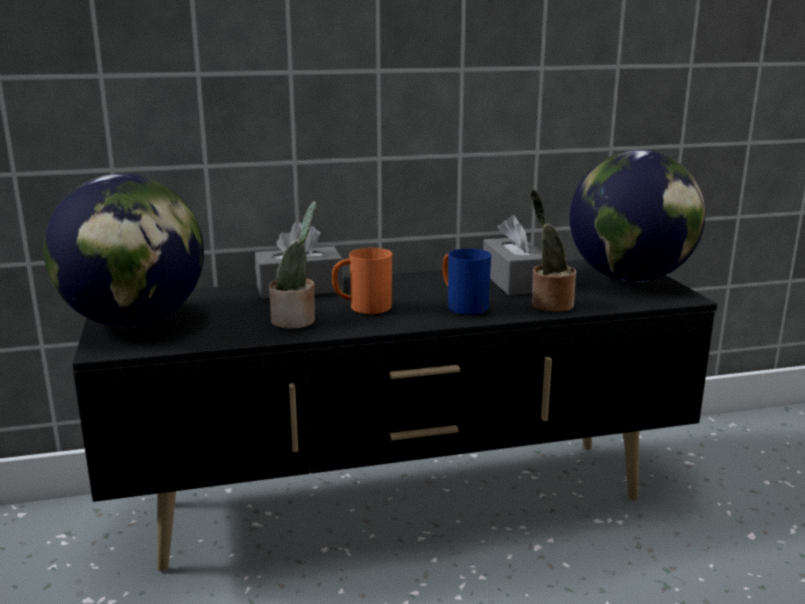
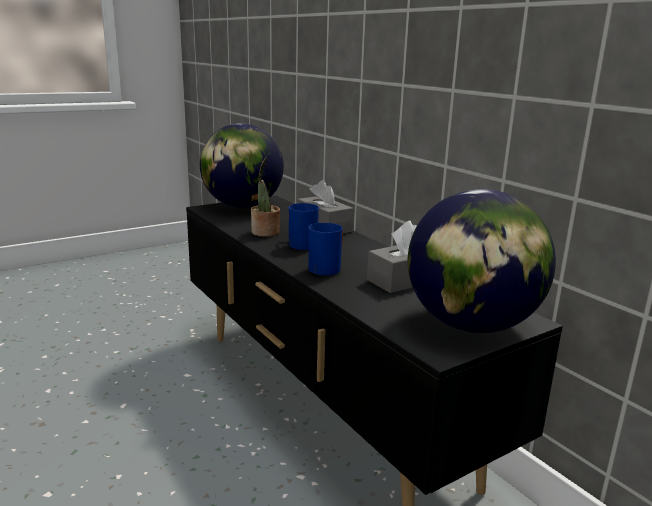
camera: 70 degrees right, 0 degrees up
(362, 308) = (299, 244): orange mug -> blue mug
(548, 304) = (357, 295): potted plant -> none

